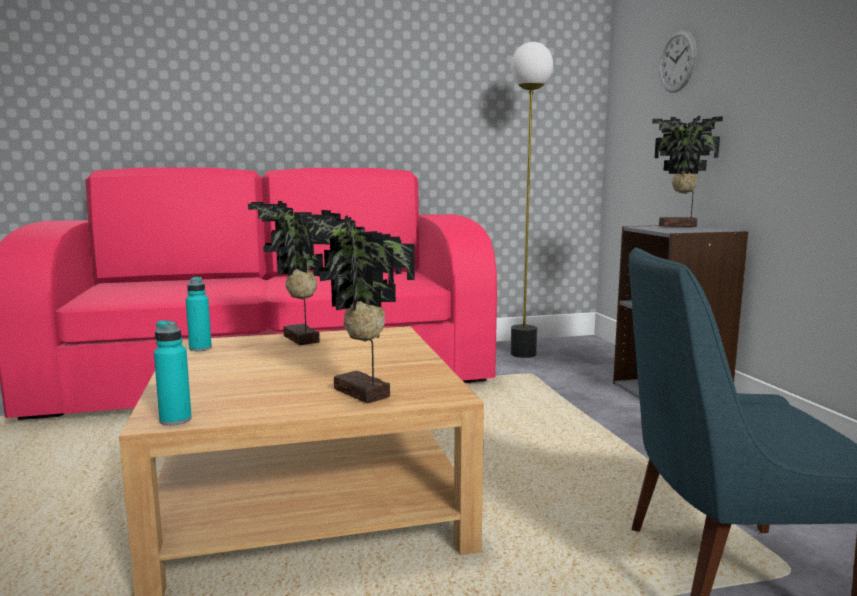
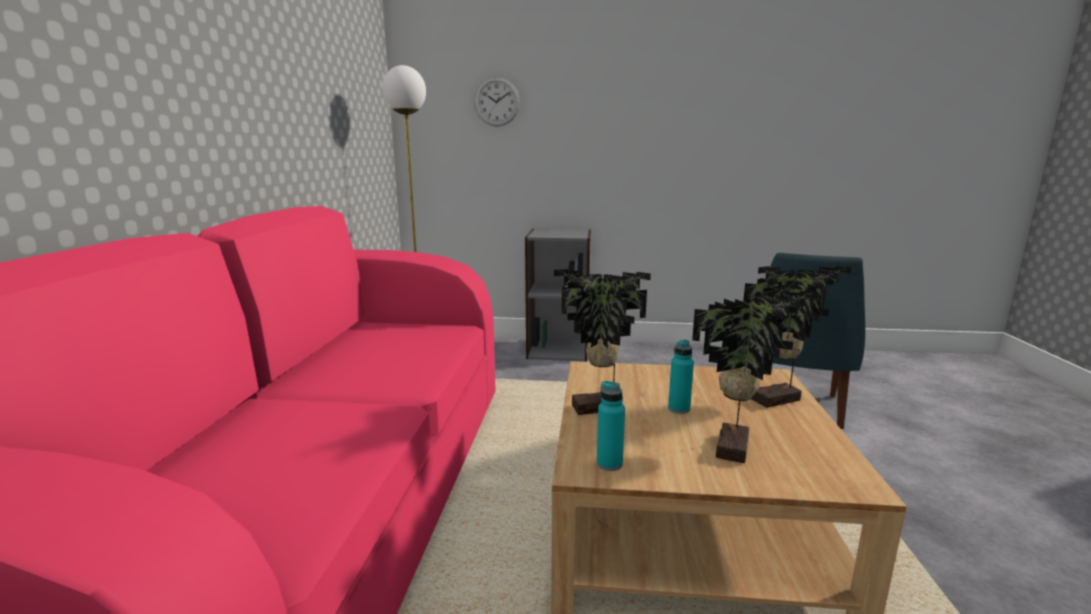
camera: 70 degrees left, 5 degrees up
(175, 420) = (858, 477): turquoise bottle -> turquoise bottle (679, 409)
(679, 226) = (545, 231): potted plant -> potted plant (736, 448)

